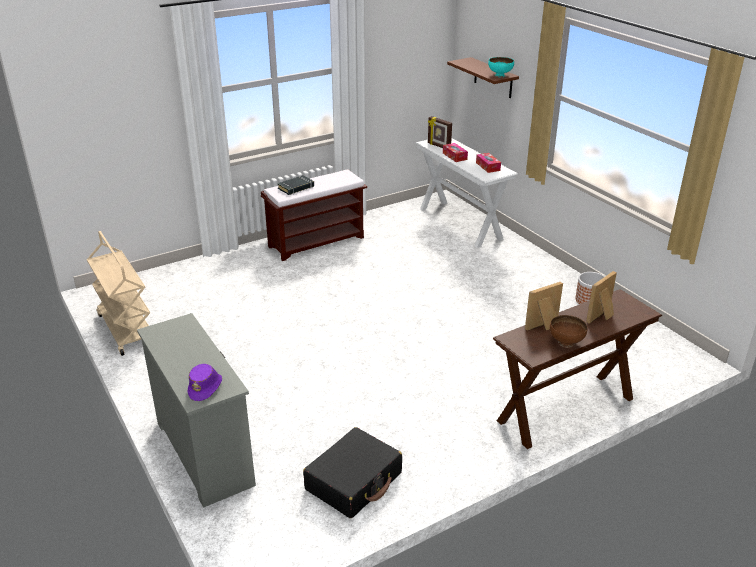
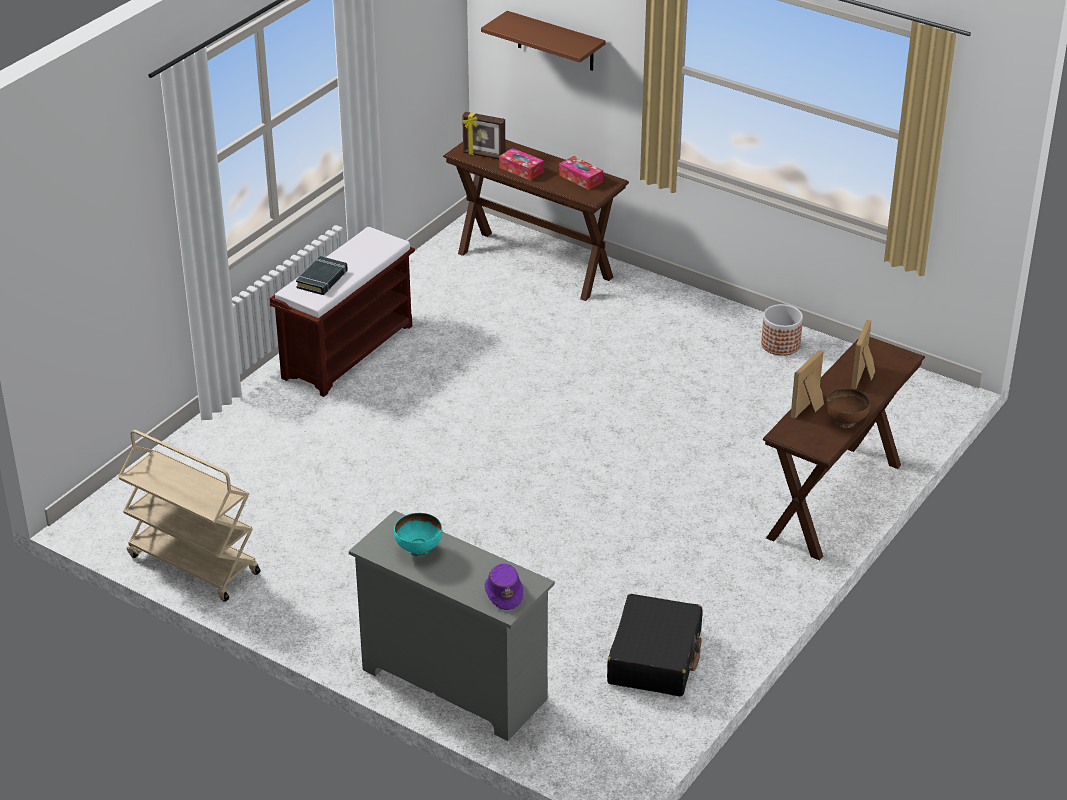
camera: 25 degrees left, 5 degrees up
(460, 223) = (535, 265): white console table -> brown console table
(500, 75) = (579, 45): turquoise bowl -> turquoise bowl (418, 550)

